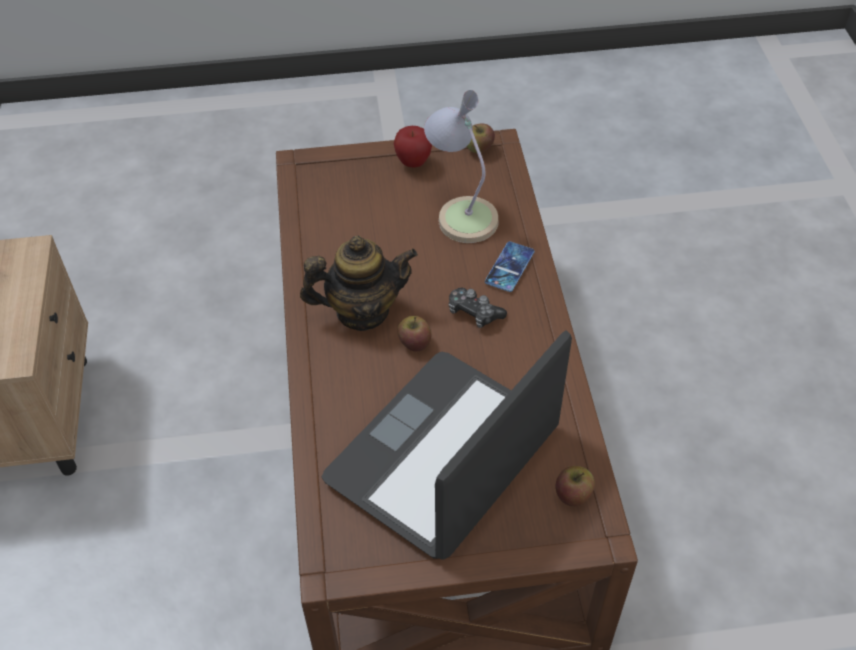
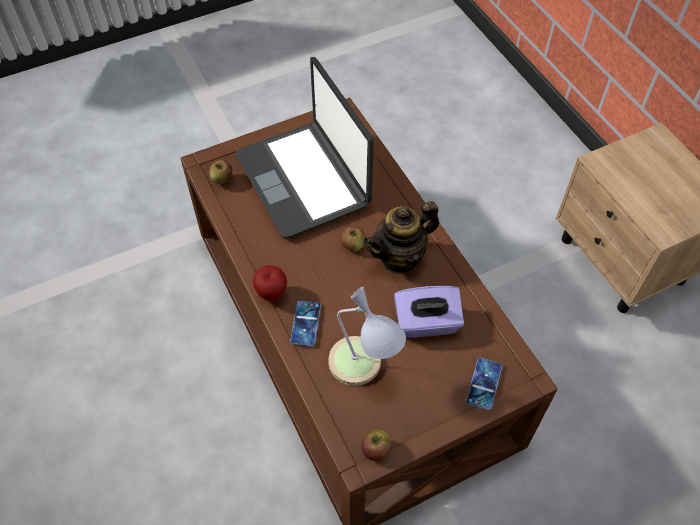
camera: 160 degrees right, 5 degrees up
(345, 169) = (484, 384): none -> phone
(371, 235) = (426, 323): none -> purple tissue box
(413, 162) = (428, 412): apple -> apple (271, 293)
(445, 456) = (304, 179): laptop -> laptop turned 135 degrees clockwise
(474, 313) = (320, 279): game controller -> none

